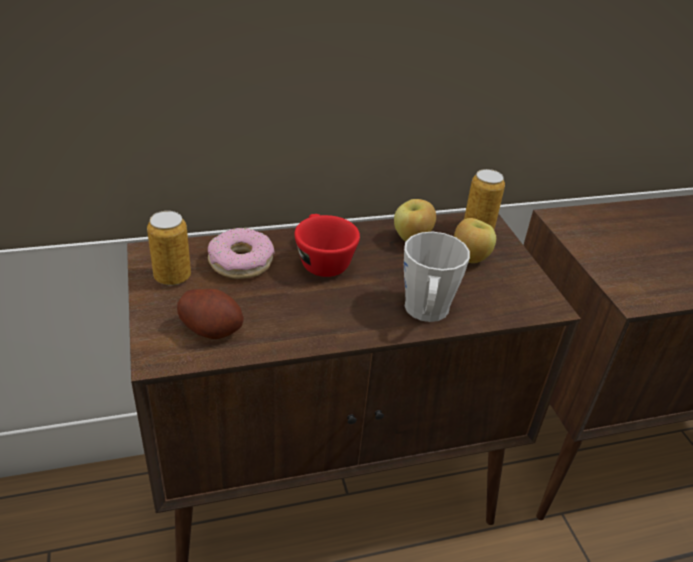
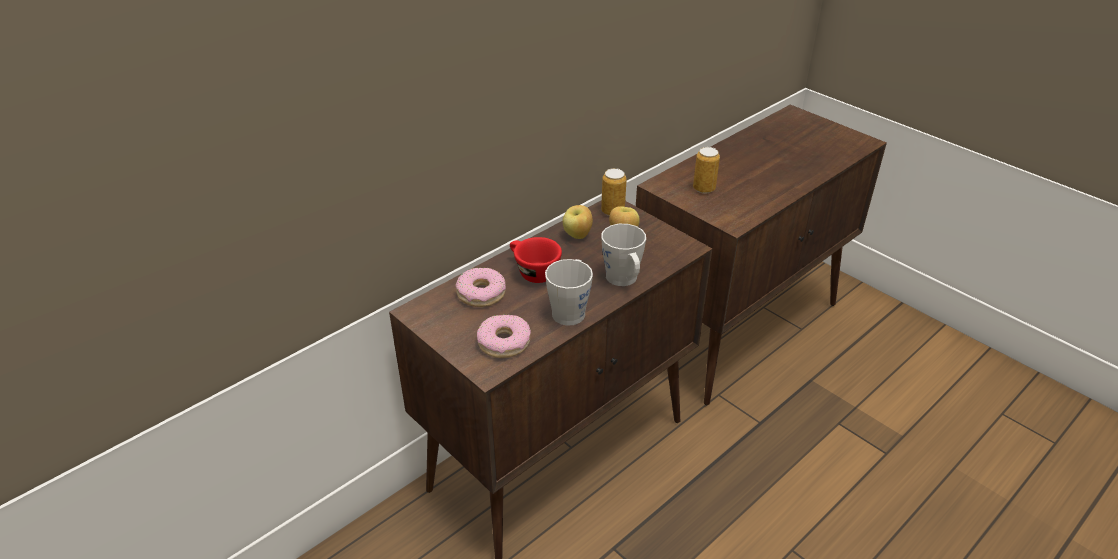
camera: 25 degrees left, 0 degrees up
(172, 277) = (445, 321): can -> can (704, 189)
(212, 329) = (504, 342): potato -> donut
(326, 322) = (570, 310): none -> grey mug

